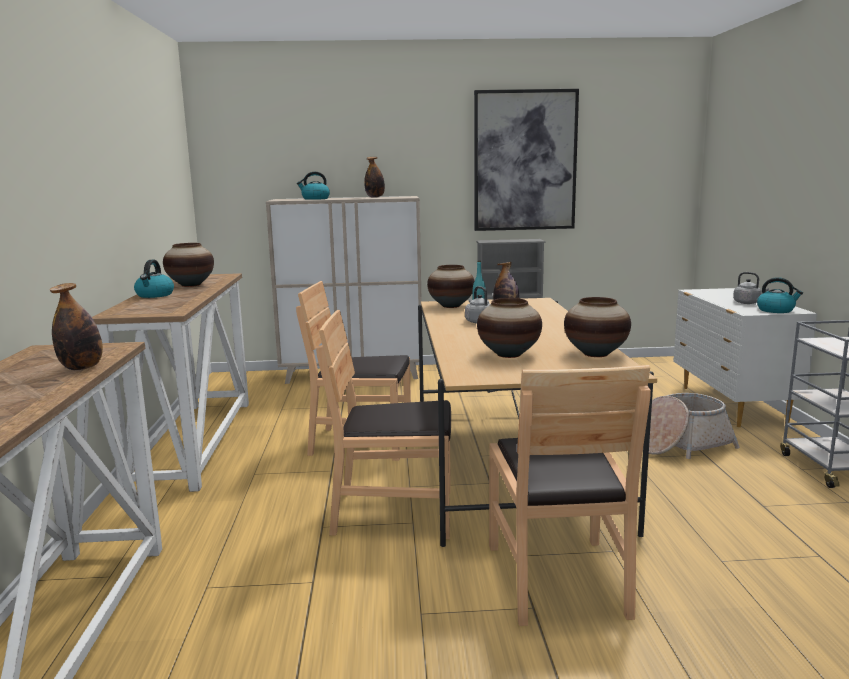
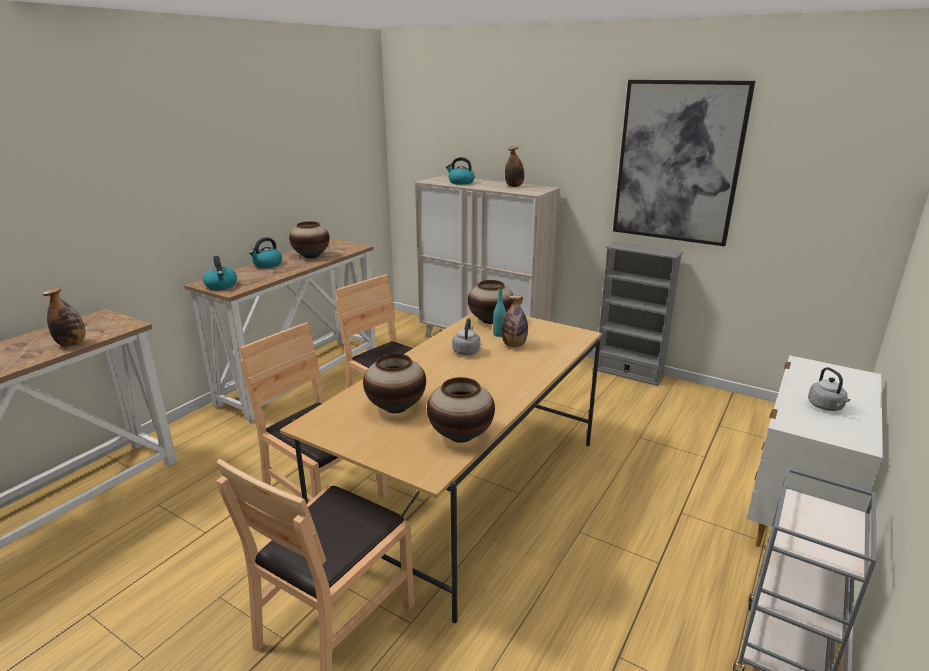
camera: 35 degrees right, 10 degrees up
(680, 444) = (652, 538): basket -> none
(776, 310) = (834, 433): kettle -> kettle (221, 285)

